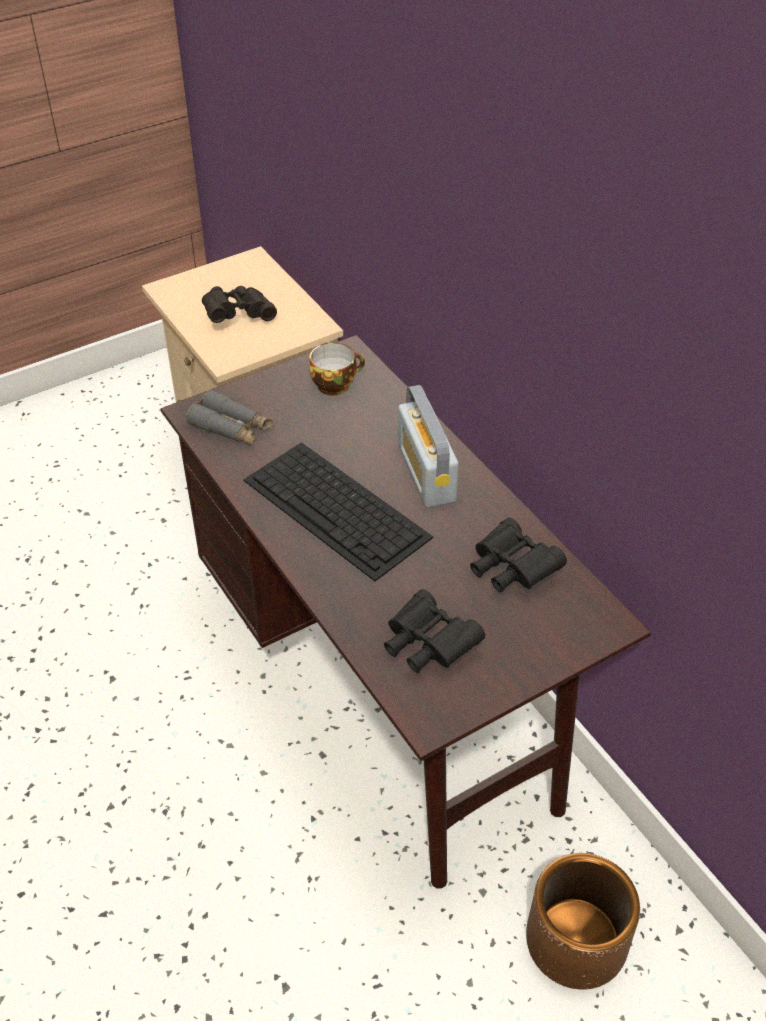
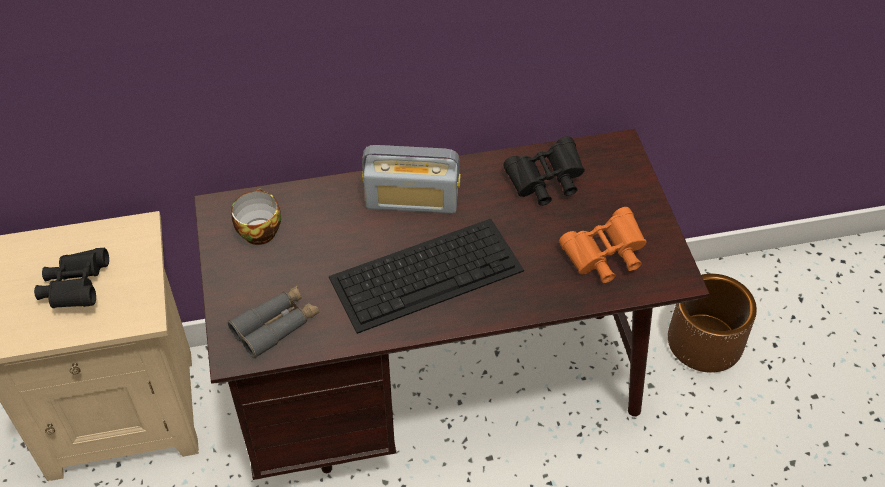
camera: 70 degrees left, 5 degrees up
(427, 645) = (604, 257): black binoculars -> orange binoculars

